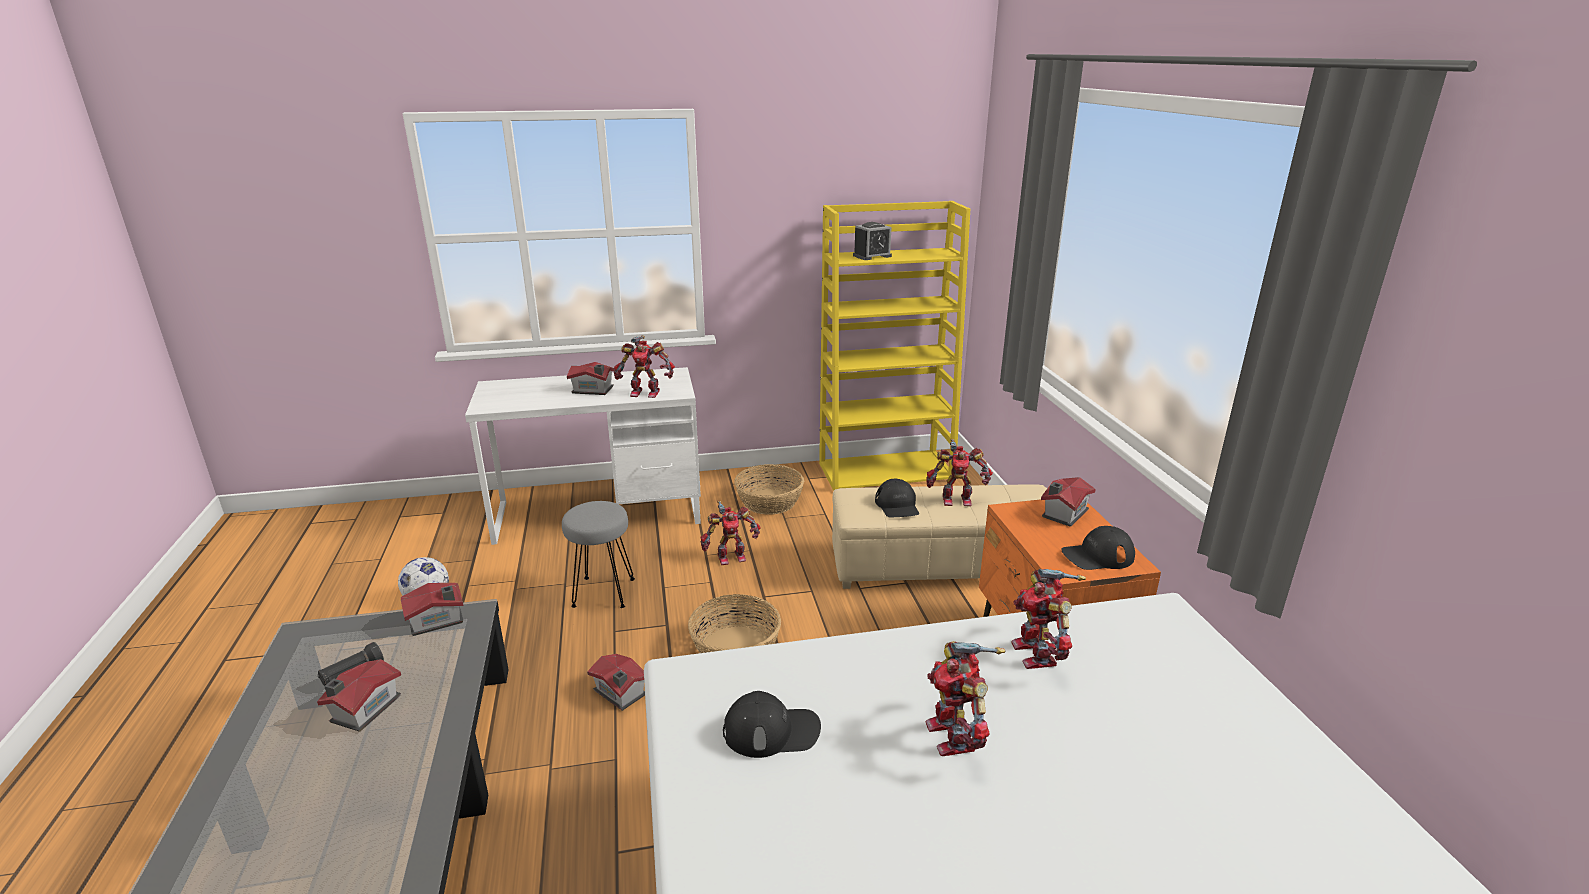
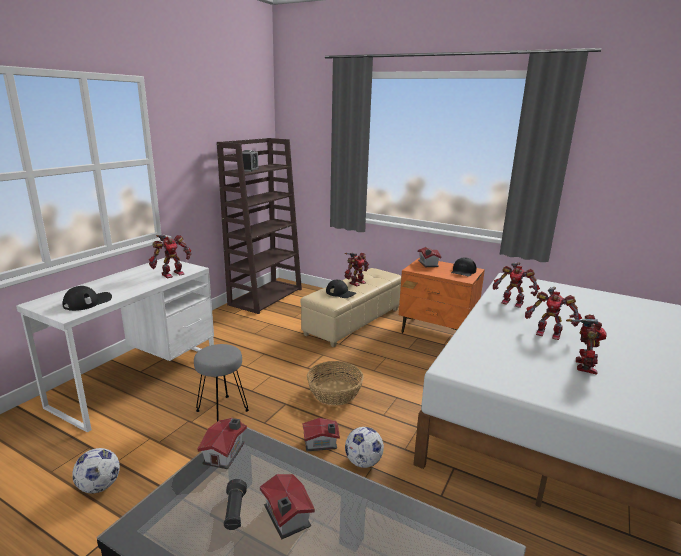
camera: 50 degrees left, 5 degrees down
(593, 390) = (132, 283): toy house -> none
(618, 746) = (363, 462): none -> football
(730, 556) = (260, 361): toy robot -> toy robot (583, 366)
(770, 501) = (233, 330): basket -> none
(772, 731) = (514, 363): black cap -> black cap (88, 302)
(886, 471) = (266, 296): yellow bookcase -> brown bookcase

